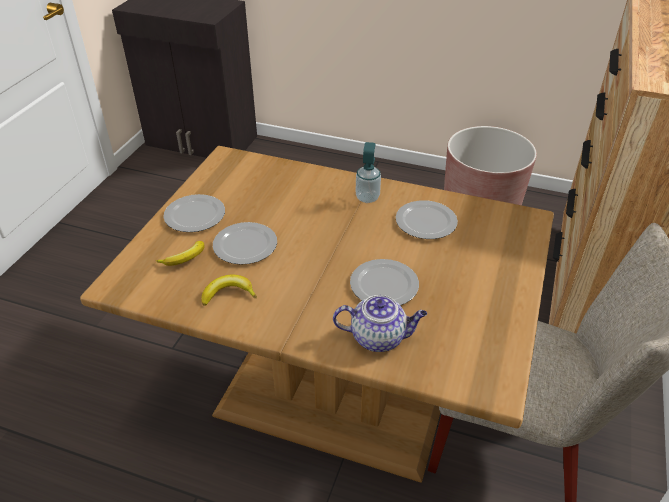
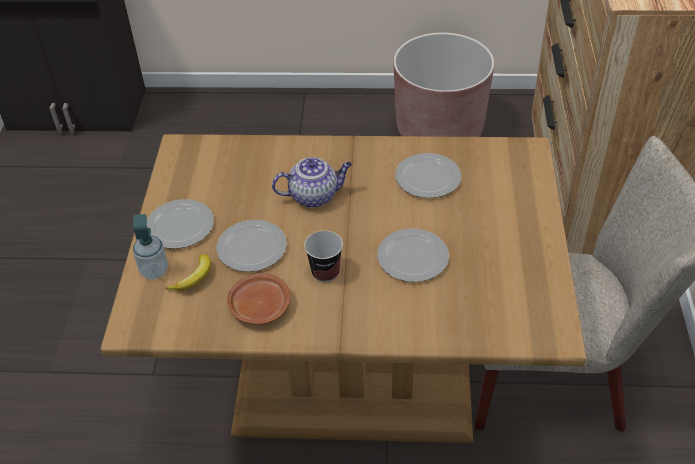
camera: 15 degrees left, 5 degrees up
(228, 294) = (260, 305): banana -> brown plate
(299, 280) = (325, 272): none -> cup
(367, 198) = (357, 163): soap dispenser -> soap dispenser (154, 271)
(379, 337) = (429, 313): teapot -> teapot (314, 196)

